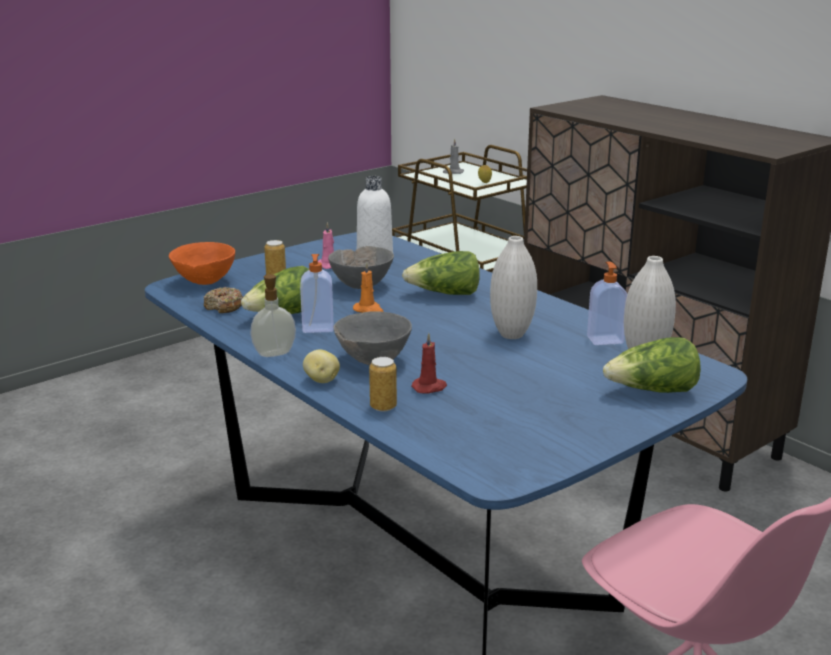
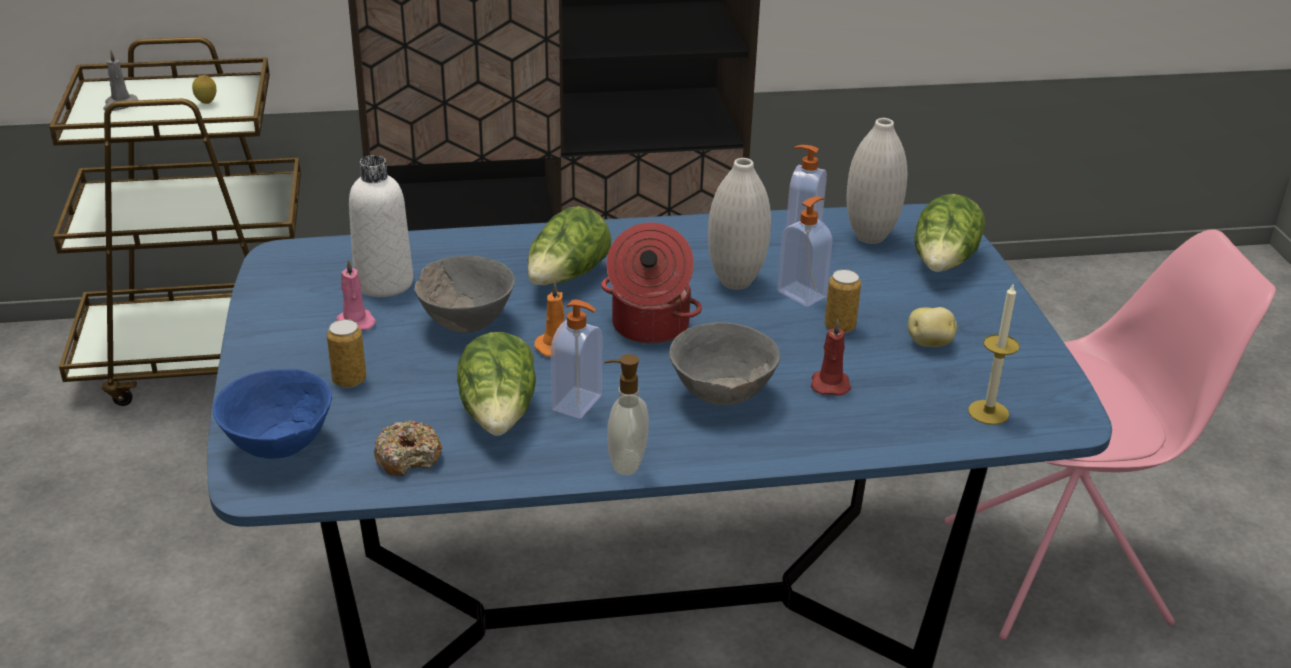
camera: 60 degrees left, 10 degrees up
(204, 282) = (280, 447): orange bowl -> blue bowl
(321, 380) = (745, 452): potato -> potato (930, 343)
(383, 407) = (855, 431): can -> can (839, 327)
(422, 325) = (649, 326): none -> cooking pot
(465, 446) = (988, 412): none -> candle
(529, 356) = (802, 294): none -> soap dispenser

